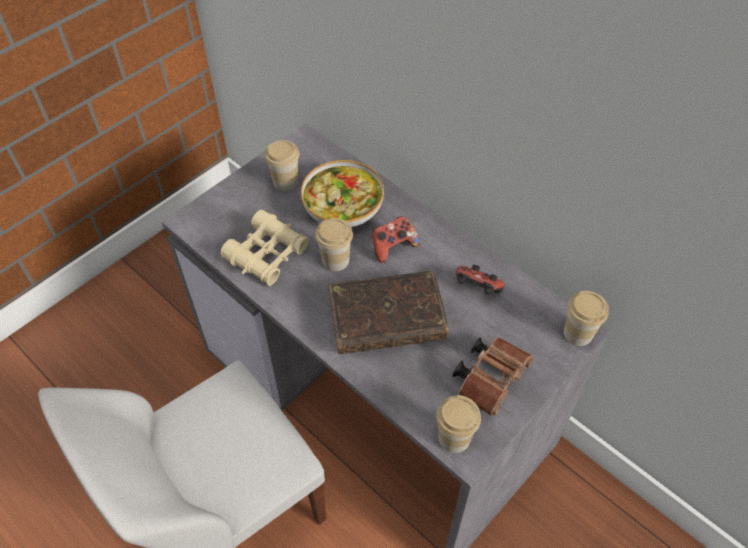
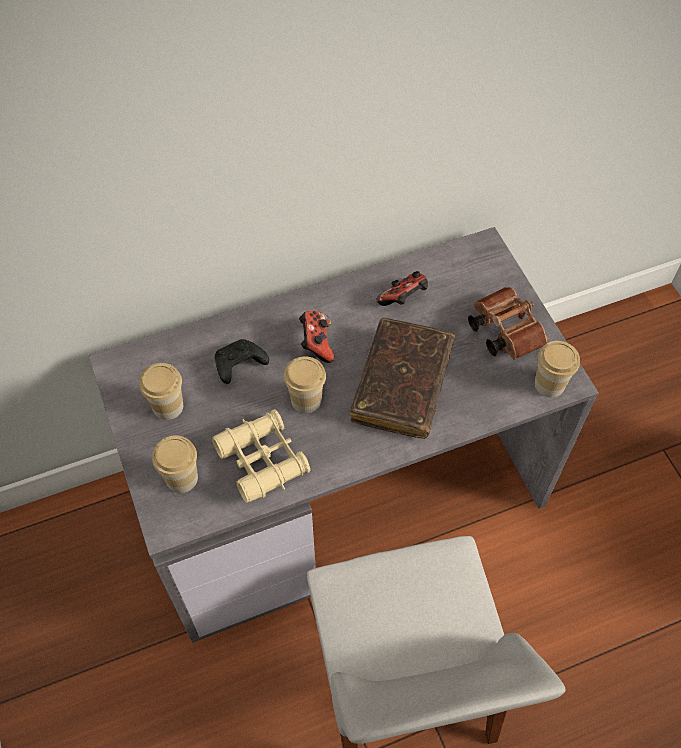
camera: 65 degrees left, 5 degrees up
(343, 207) = (239, 365): bowl -> black game controller
(578, 333) = (487, 249): cup -> cup (181, 478)

